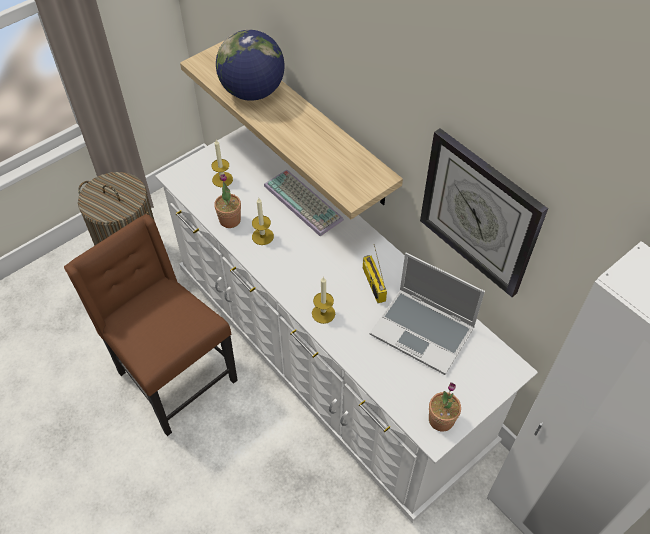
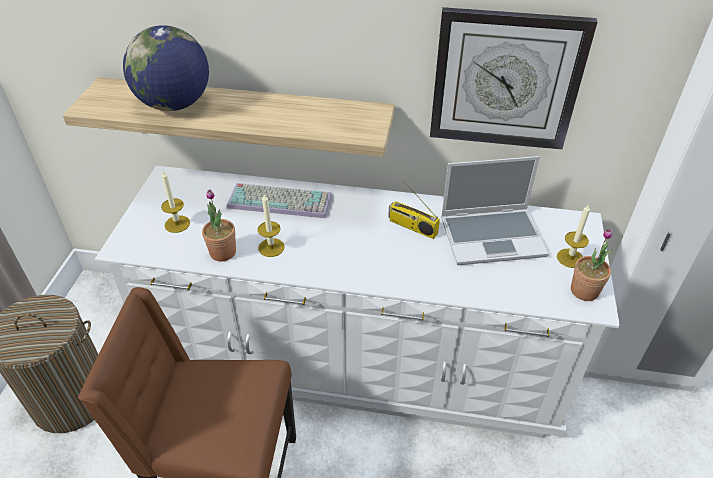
camera: 40 degrees left, 10 degrees down
(323, 313) = (398, 274): candle -> candle (570, 258)

